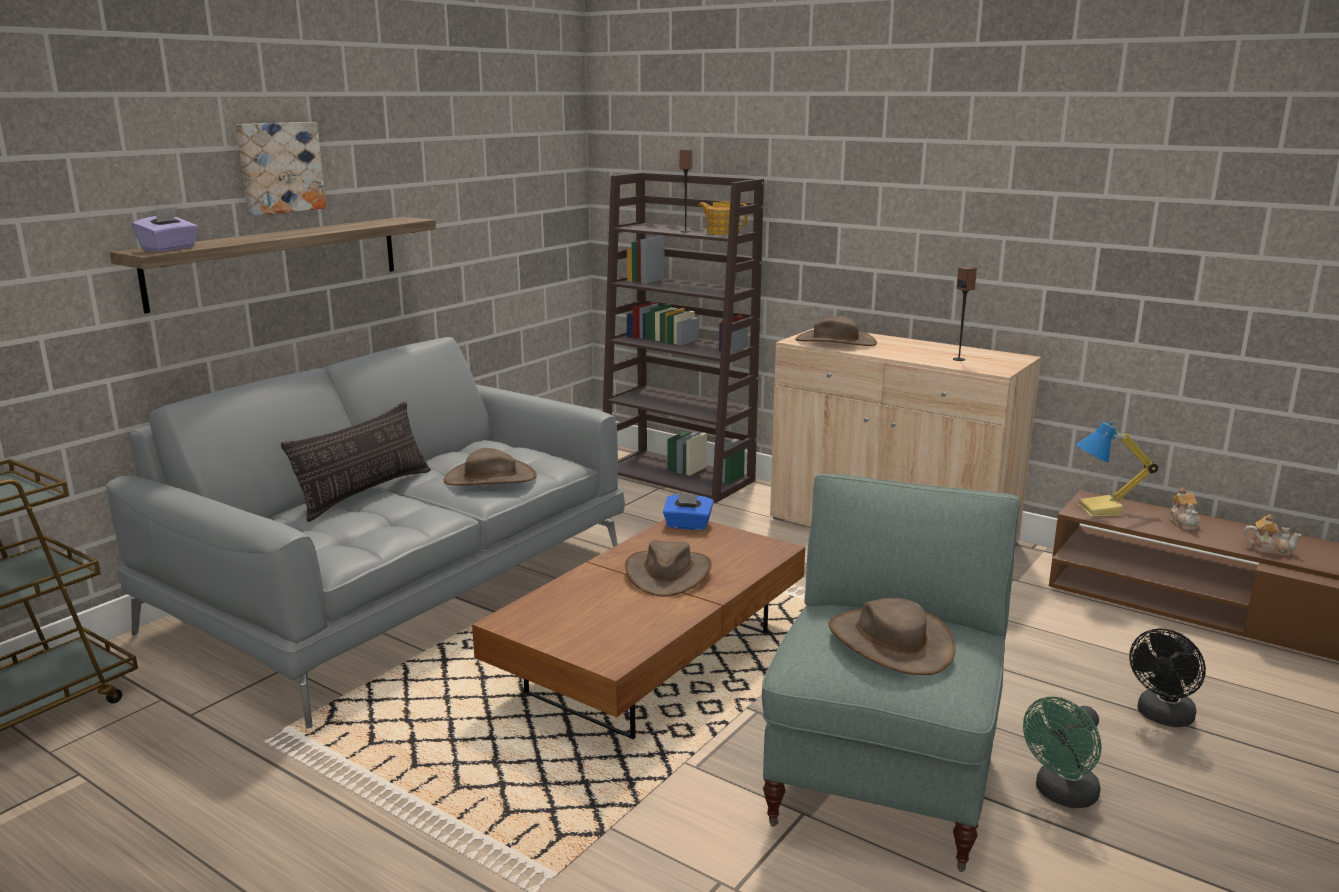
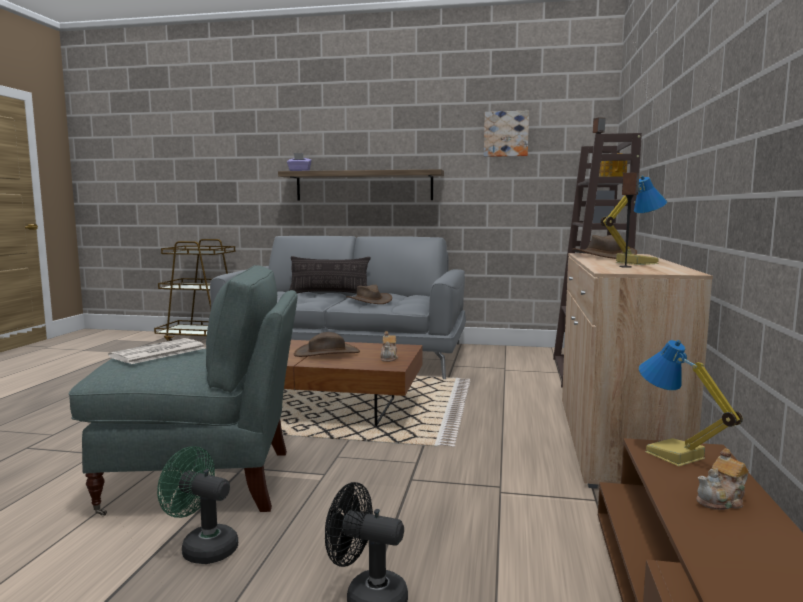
camera: 65 degrees right, 10 degrees down
(279, 167) = (370, 141): picture -> picture (506, 134)
(687, 525) = (403, 348): blue tissue box -> none
(890, 642) = (158, 353): brown hat -> newspaper
(922, 349) = (635, 263): none -> table lamp
(1269, 549) = (728, 563): teapot -> teapot (389, 358)

